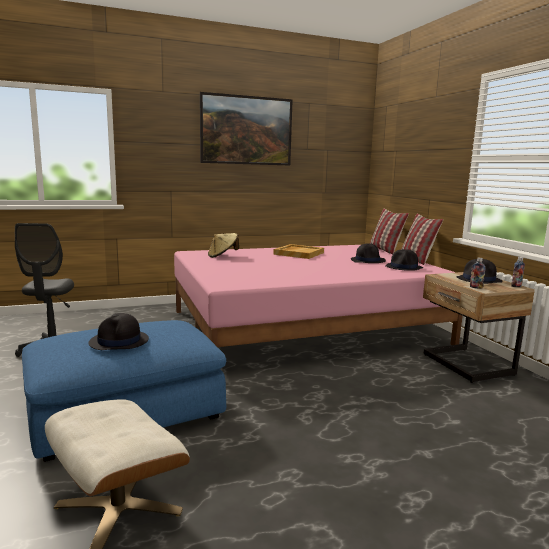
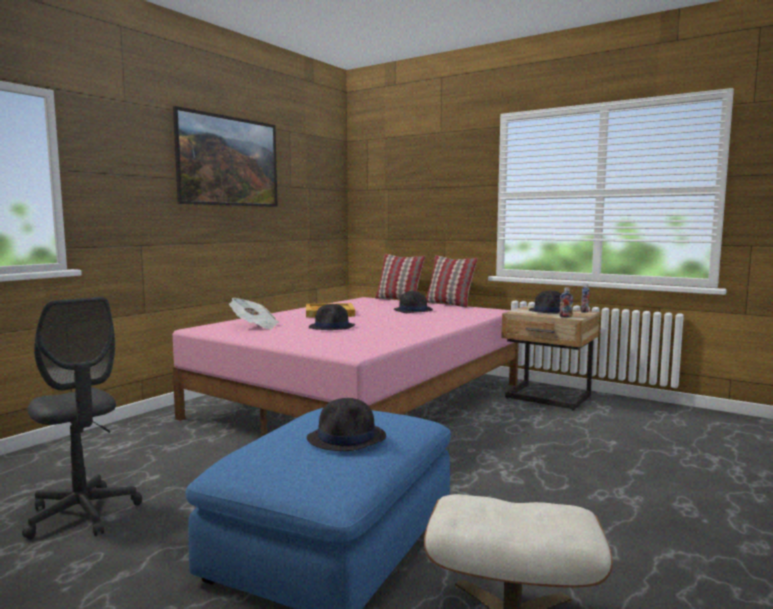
camera: 35 degrees left, 5 degrees down
(223, 256) = (255, 326): beige hat -> newspaper
(404, 267) = (459, 311): black hat -> black hat (332, 327)

